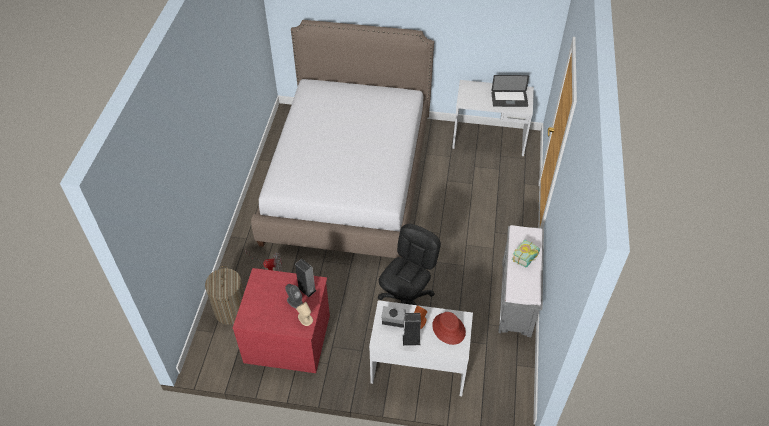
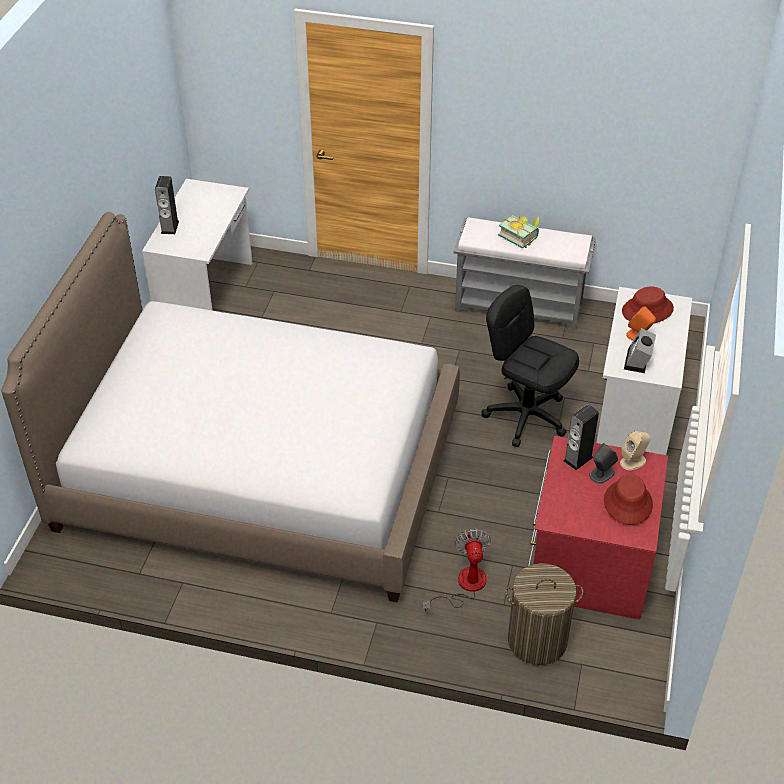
camera: 85 degrees left, 5 degrees down
(270, 314) = (627, 503): none -> red hat
(411, 340) = (668, 346): speaker -> speaker (170, 227)
(509, 99) = (209, 205): laptop -> none

